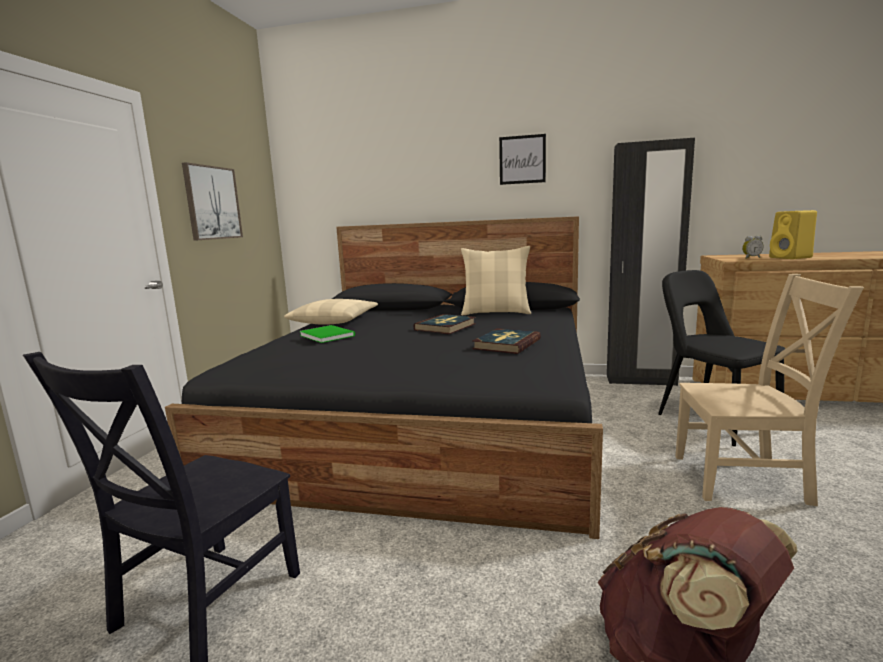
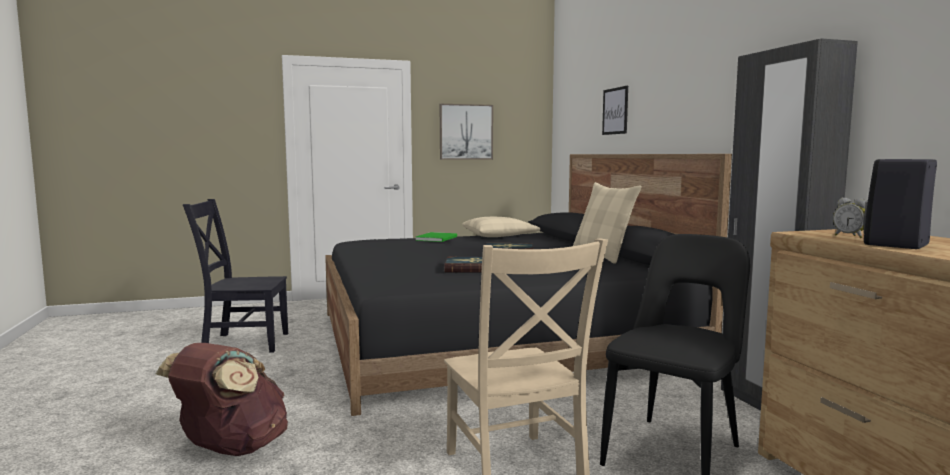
camera: 60 degrees right, 5 degrees down
(522, 159) = (693, 82): picture -> picture (615, 111)
(791, 258) = (896, 245): yellow speaker -> black speaker

